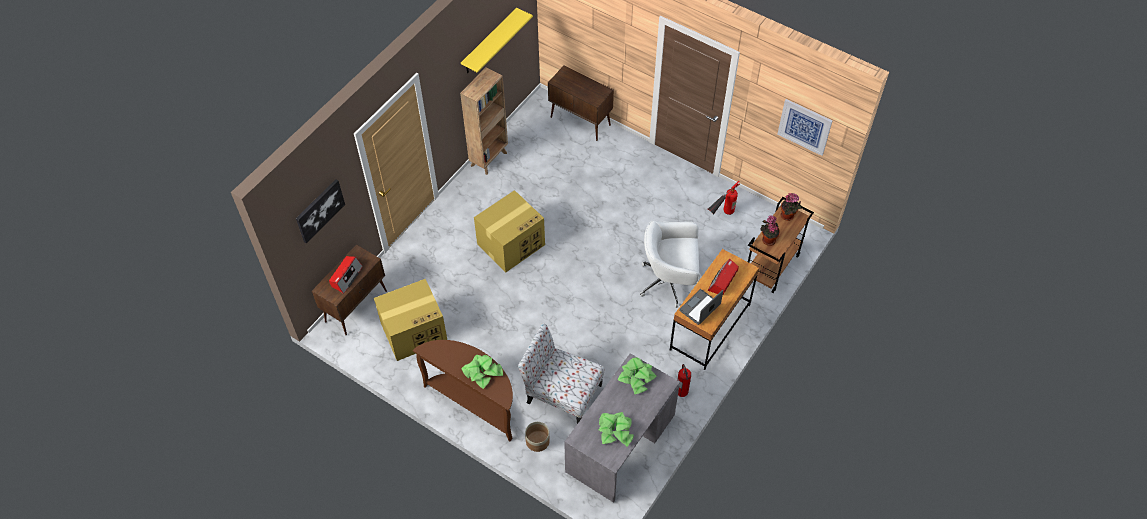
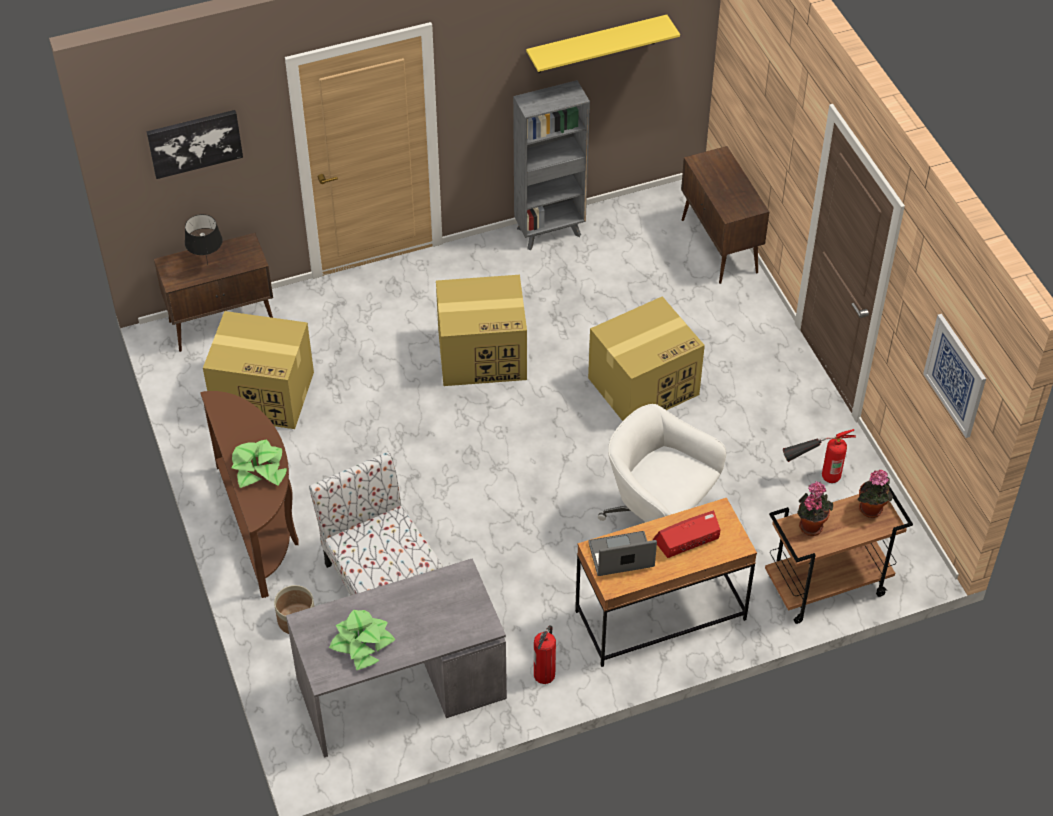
camera: 35 degrees right, 5 degrees down
(346, 277) = (208, 265): radio -> black table lamp
(489, 158) = (550, 231): brown bookcase -> grey bookcase
(605, 214) = (644, 385): none -> cardboard box
(636, 377) = (452, 594): potted plant -> none

